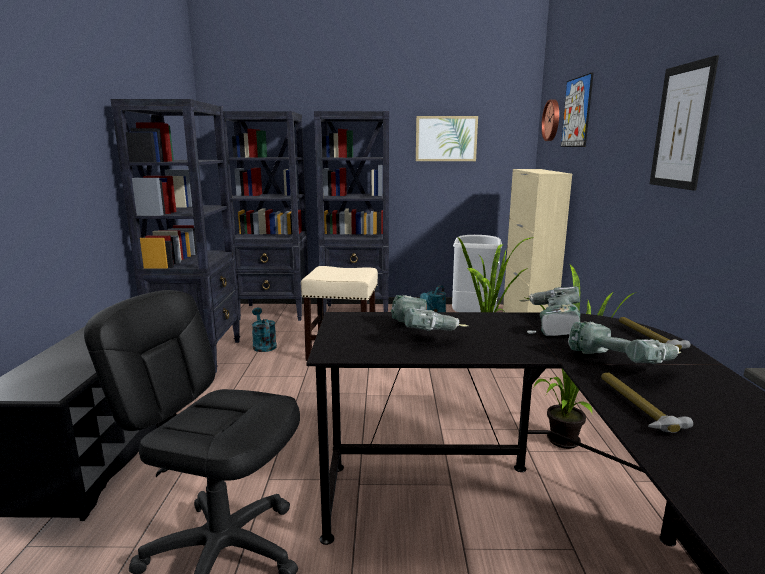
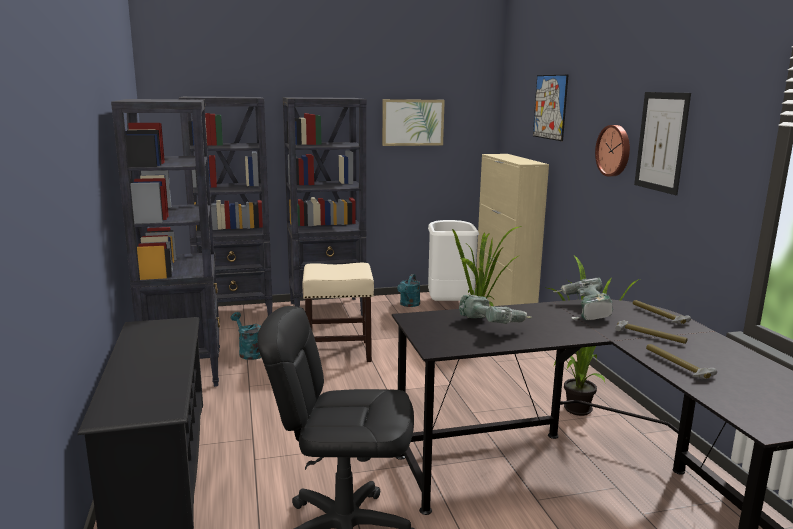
camera: 15 degrees left, 0 degrees up
(552, 120) = (520, 108): wall clock -> wall clock (614, 150)
(620, 363) = (650, 337): power drill -> hammer

